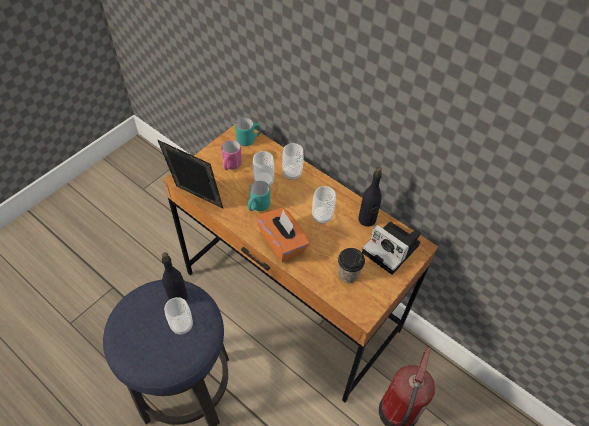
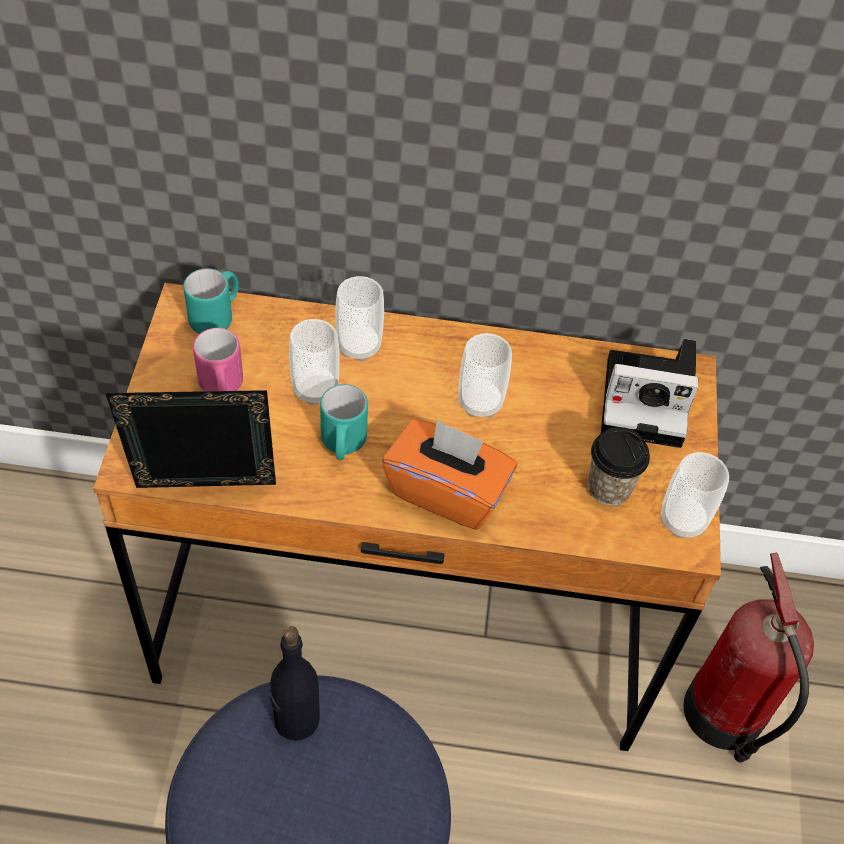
camera: 35 degrees left, 0 degrees up
(182, 325) = (349, 770): cup -> cup (683, 520)
(367, 219) = (564, 368): black bottle -> none

